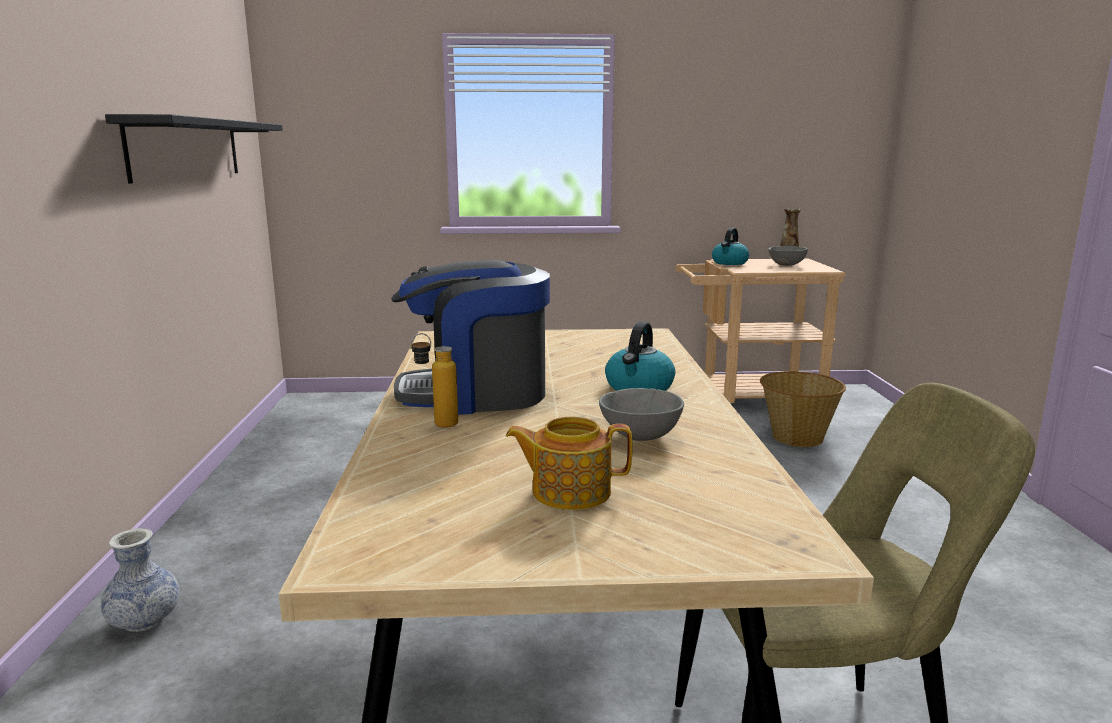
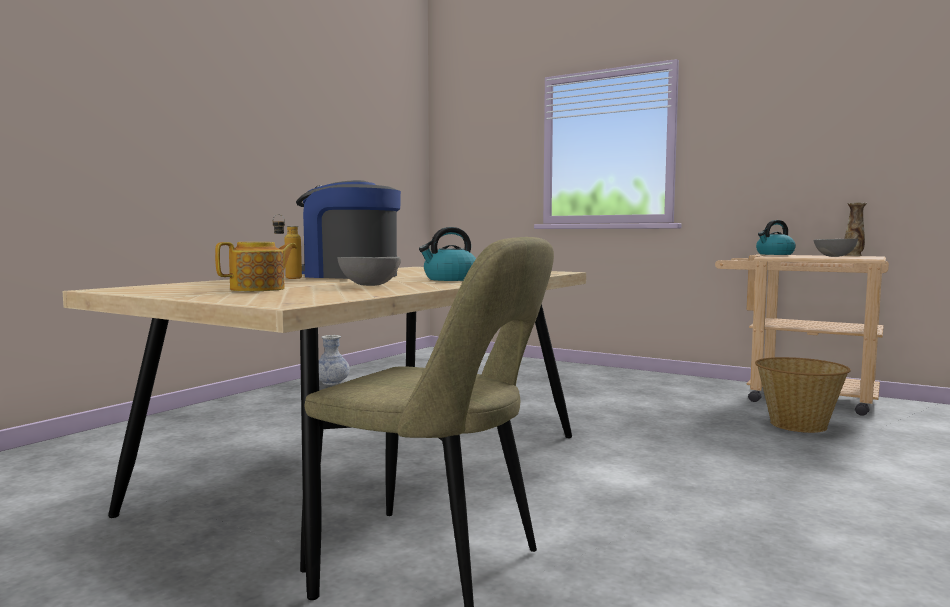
camera: 35 degrees right, 10 degrees down
(145, 620) = (204, 414): vase -> vase (332, 383)
(187, 149) = (344, 158): black shelf -> none
(569, 491) = (259, 289): teapot -> teapot turned 105 degrees clockwise

